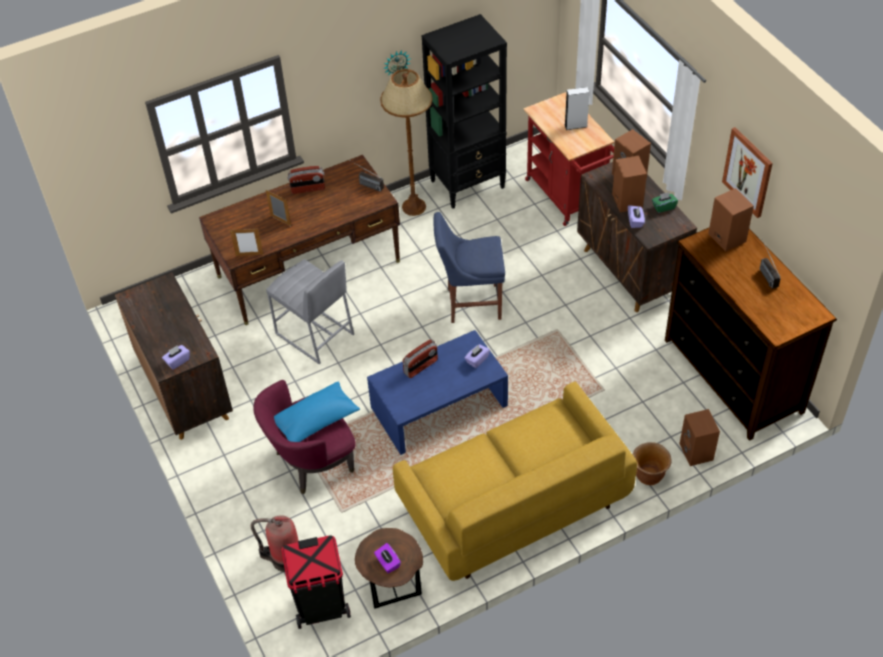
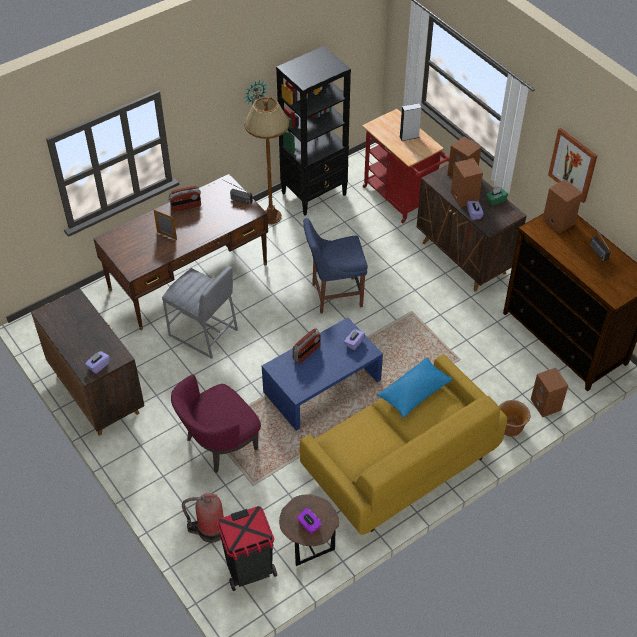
camera: 10 degrees left, 0 degrees up
(249, 255) = (144, 267): picture frame -> none
(316, 421) = (224, 408): blue pillow -> blue pillow (414, 393)

